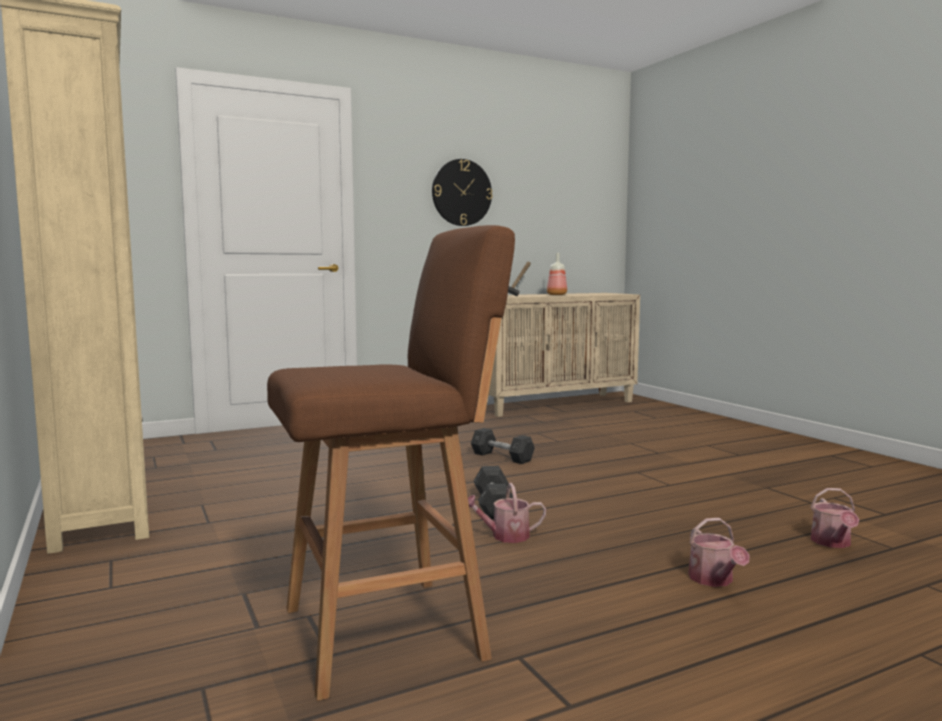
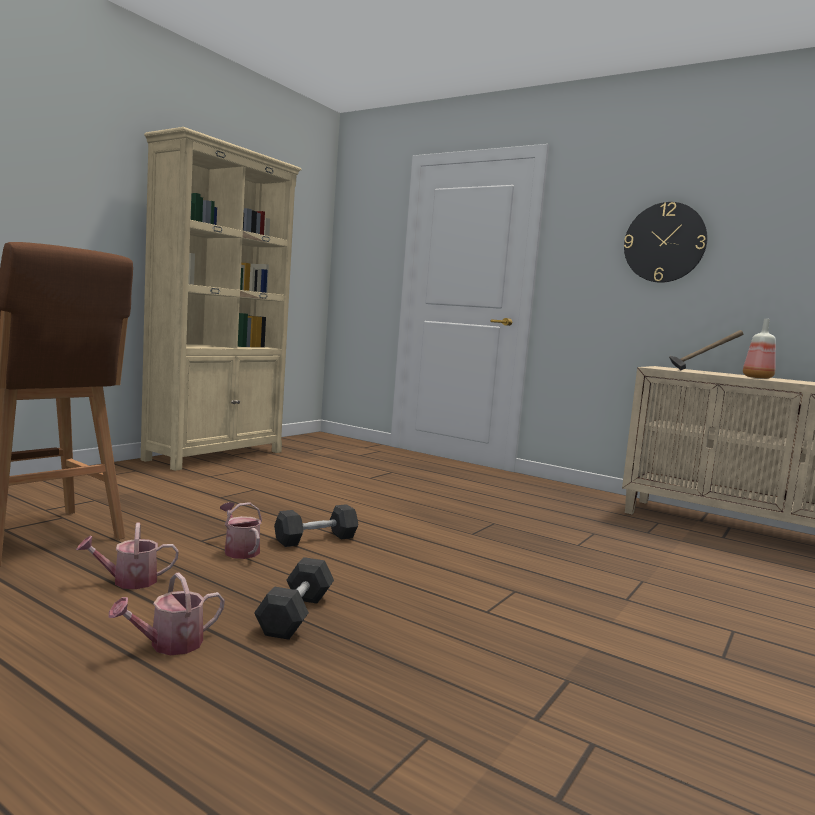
camera: 60 degrees right, 0 degrees up
(502, 457) = (472, 528): grey dumbbell -> grey dumbbell (295, 614)
(832, 543) = (348, 730): watering can -> watering can (128, 581)

